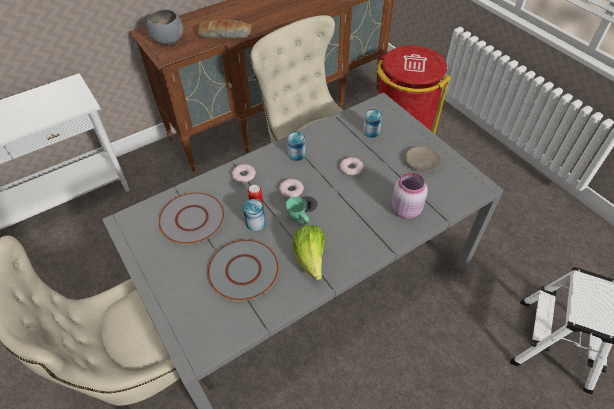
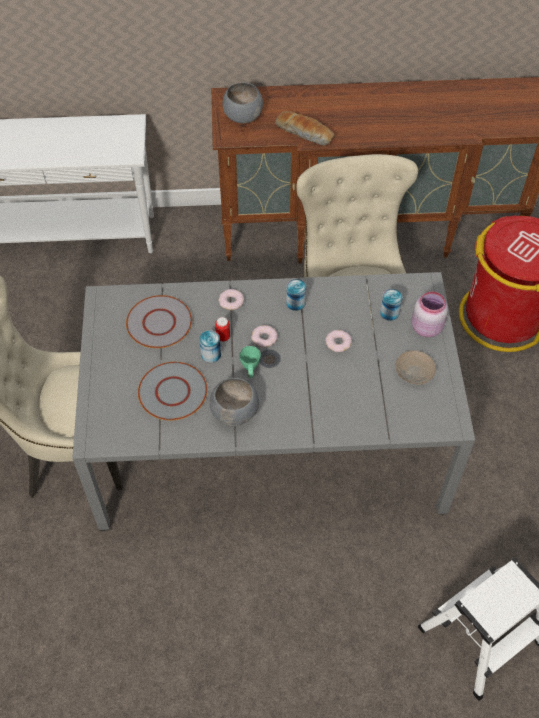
camera: 30 degrees right, 5 degrees up
(310, 259) = (235, 411): lettuce -> grey bowl
(404, 209) = (357, 409): pink jar -> pink jar (426, 327)

